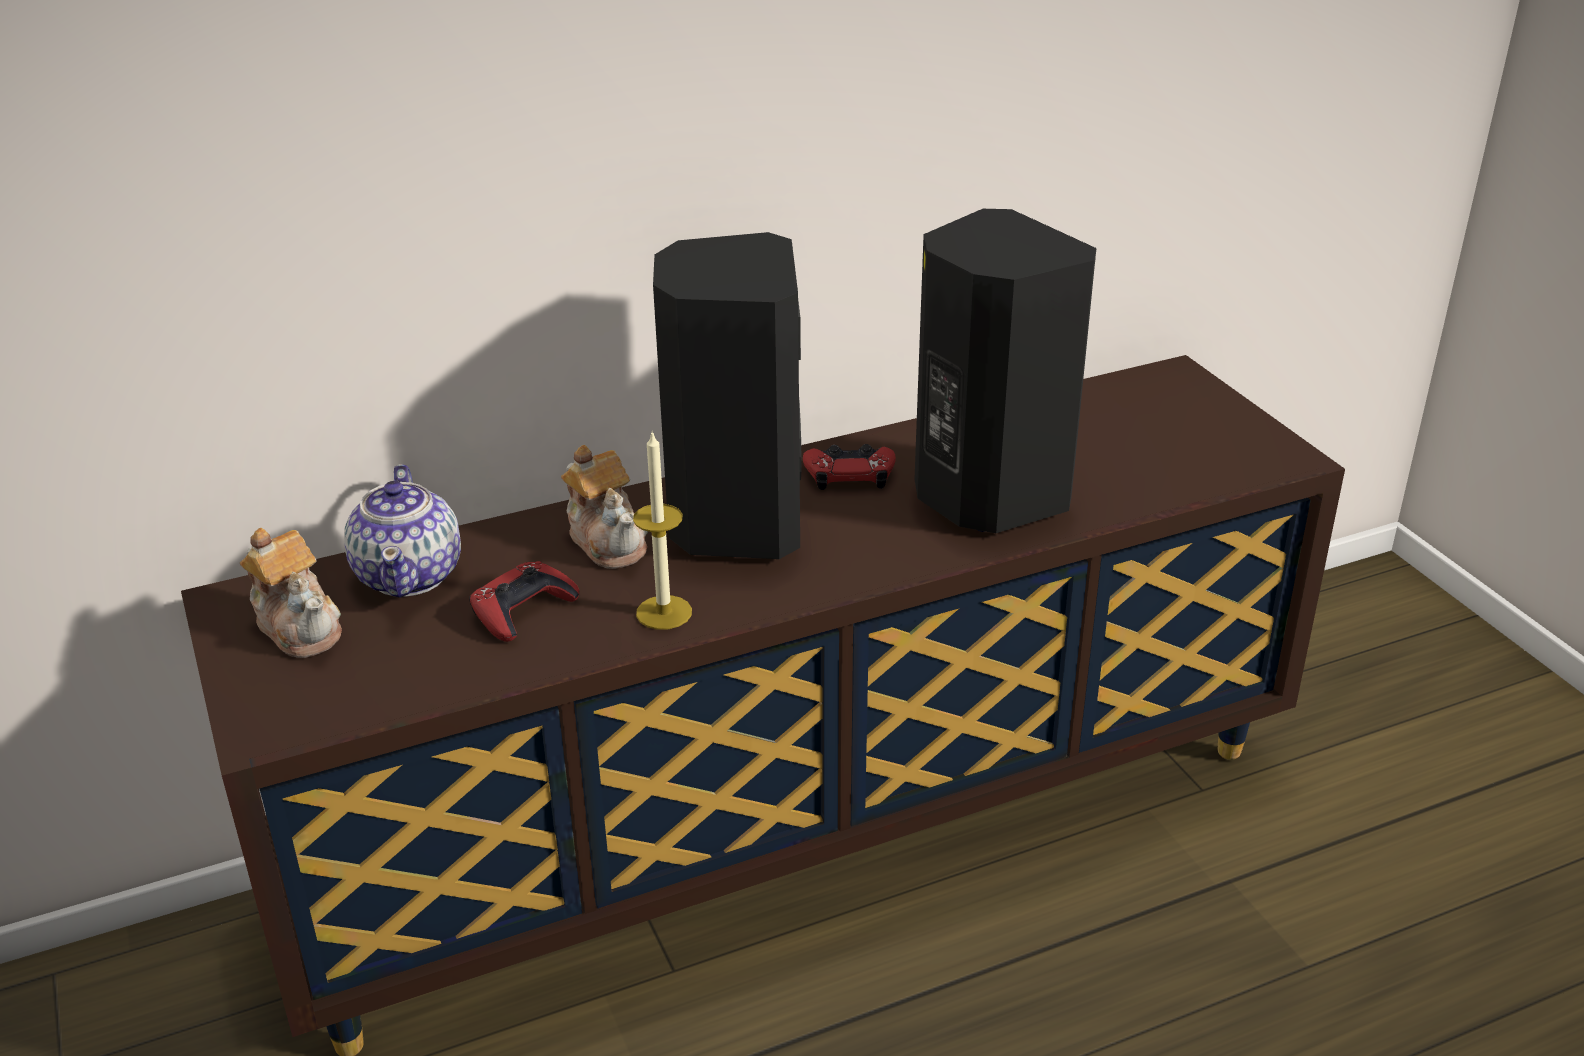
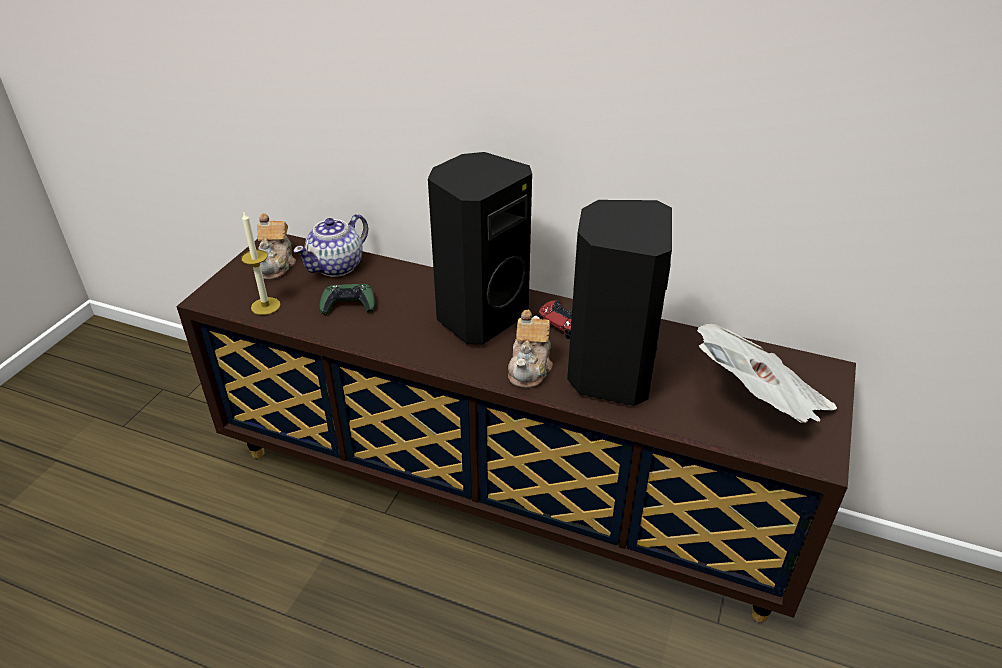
camera: 45 degrees right, 5 degrees up
(523, 610) = (348, 304): red game controller -> green game controller
(608, 540) = (422, 294): teapot -> teapot (530, 368)
(664, 612) = (391, 339): candle -> candle (265, 306)
(1167, 439) = (759, 403): none -> newspaper

